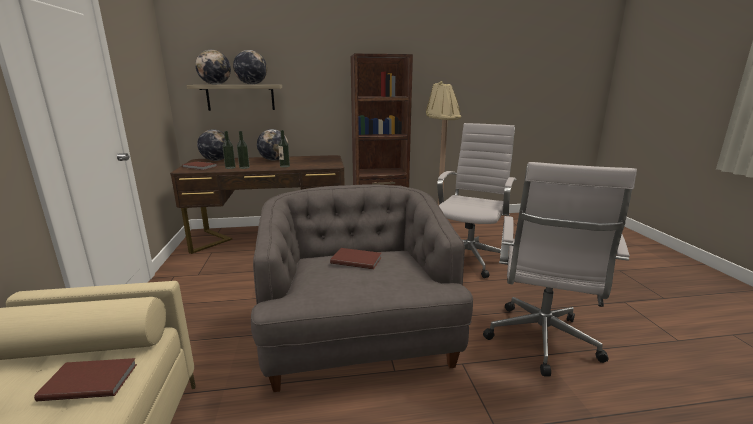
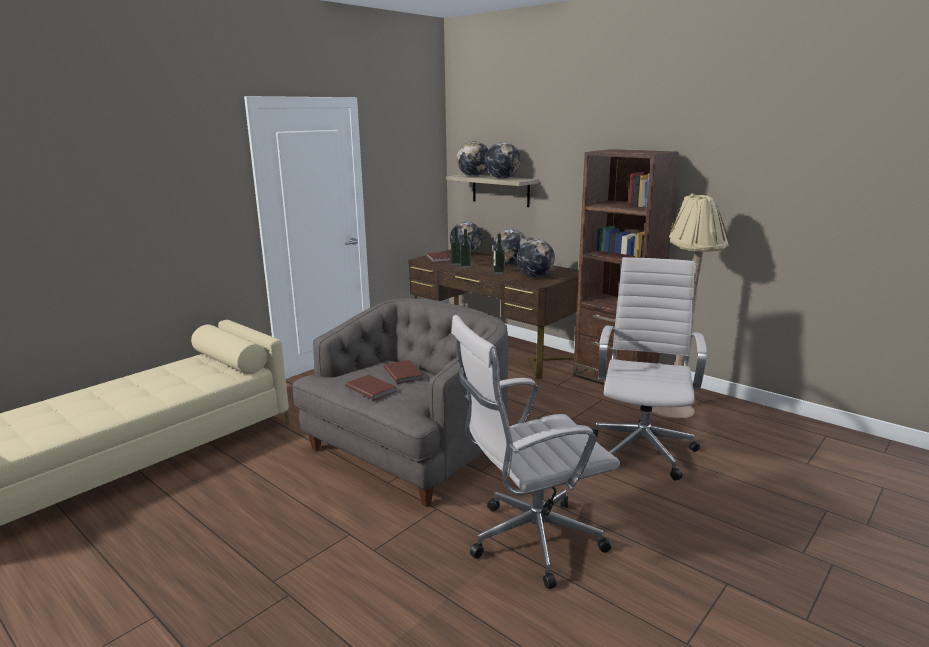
camera: 50 degrees right, 0 degrees up
(89, 381) = (205, 375): brown book -> brown book (371, 388)
(317, 163) = (535, 276): none -> globe
(470, 258) = (642, 449): white office chair -> white office chair turned 60 degrees counterclockwise

